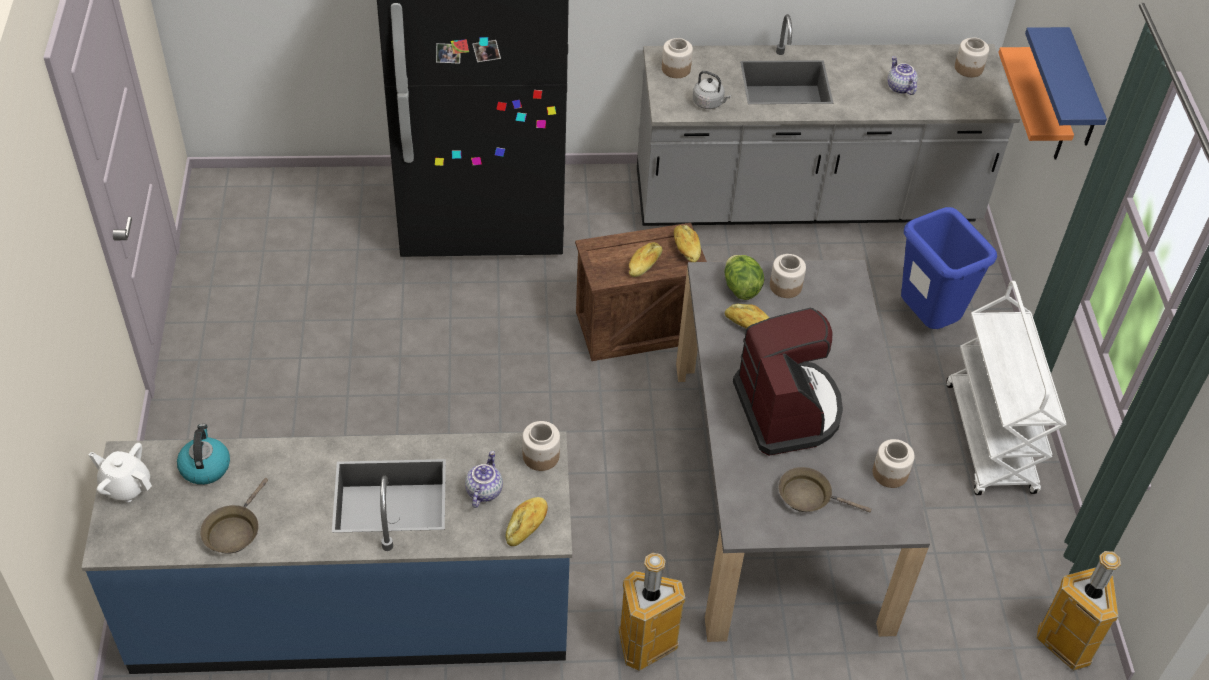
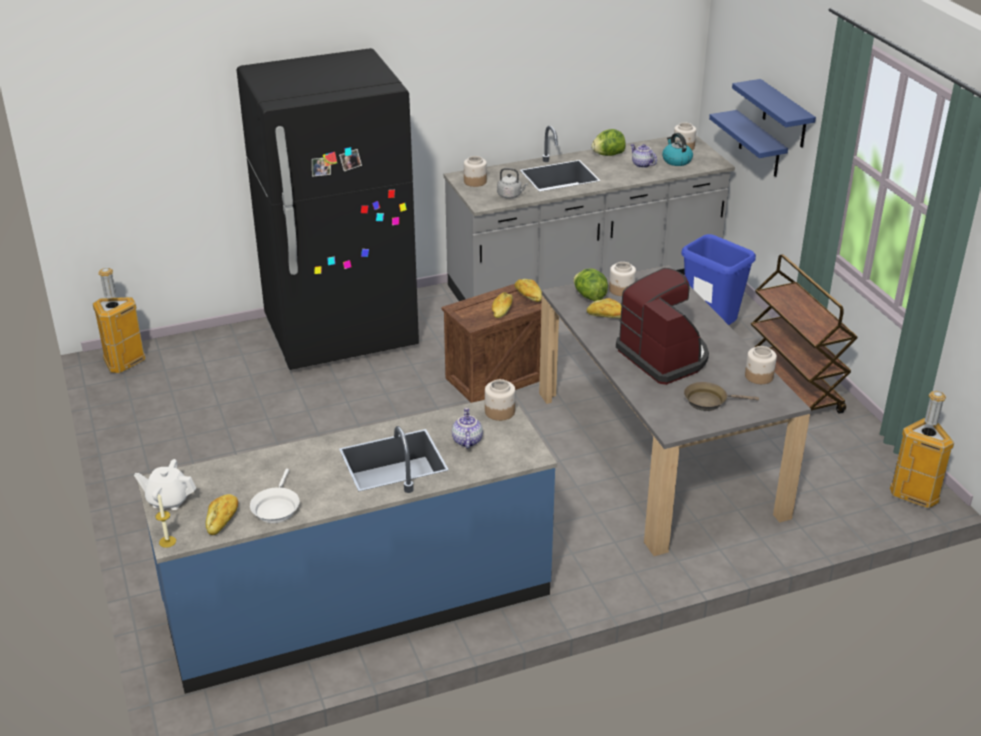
camera: 15 degrees left, 15 degrees down
(102, 546) = (167, 541): none -> candle
(205, 466) = (230, 474): kettle -> kettle (676, 160)
(233, 530) = (276, 507): brown frying pan -> white frying pan
(527, 525) = (512, 454): bread -> bread (223, 519)
(647, 646) = (609, 570): trash can -> trash can (124, 363)
(864, 60) = (608, 155): none -> lettuce
(990, 439) = (793, 389): white cart -> brown cart
(1050, 108) = (759, 145): orange shelf -> blue shelf

